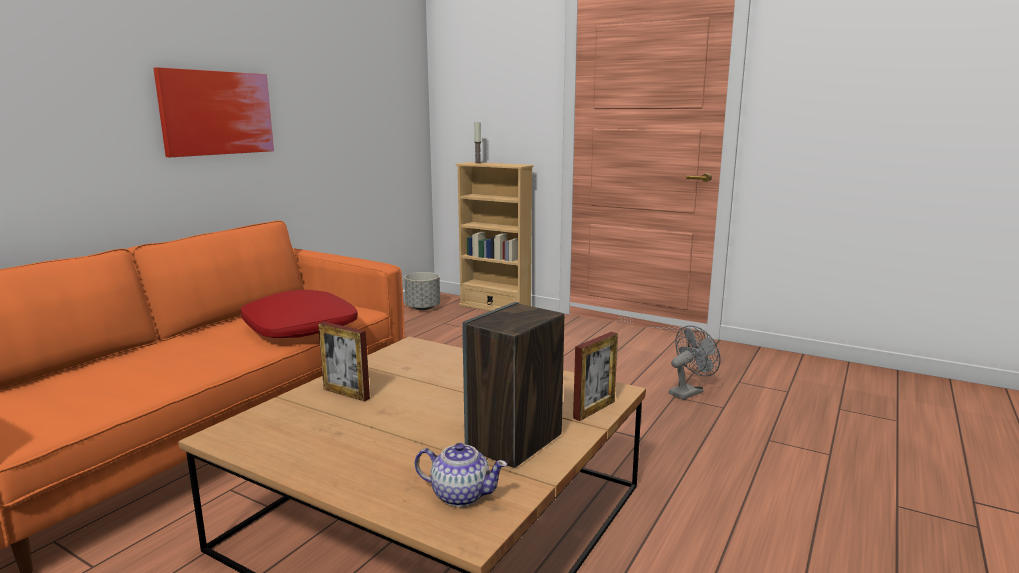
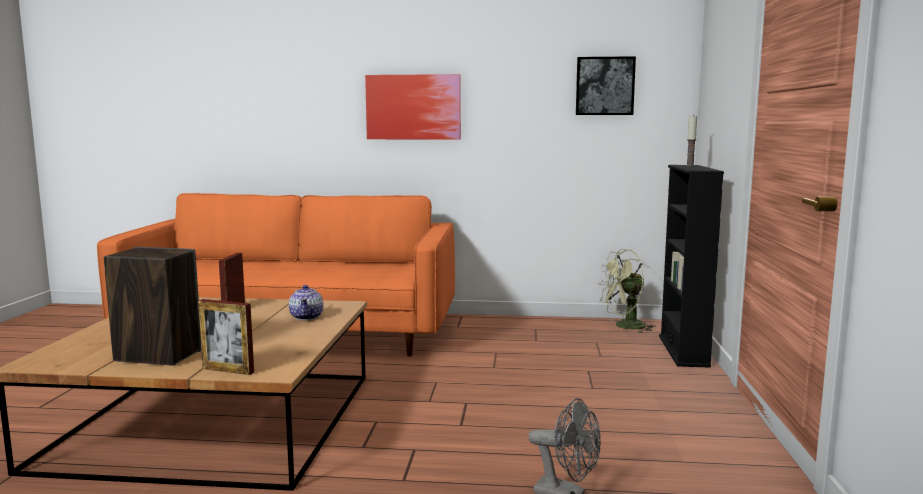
camera: 65 degrees right, 5 degrees down
(301, 328) = (347, 275): red pillow -> none
(377, 93) = (604, 86): none -> picture
(423, 308) = (624, 327): grey planter -> green fan
(460, 495) = (78, 355): teapot -> teapot (307, 317)
(495, 307) = (683, 351): beige bookcase -> black bookcase

